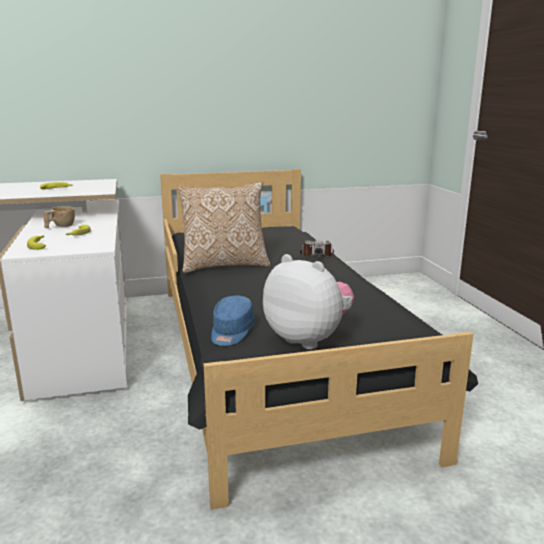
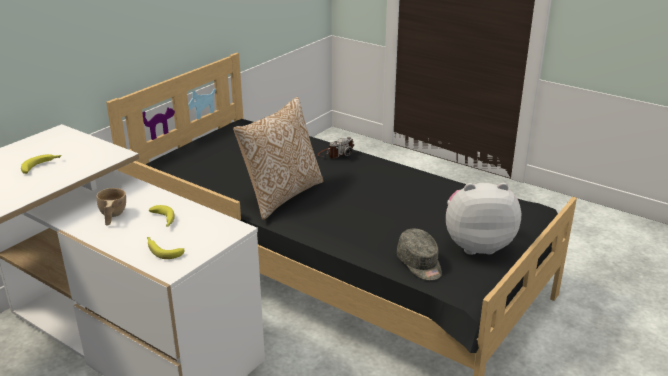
camera: 40 degrees left, 10 degrees up
(231, 332) = (420, 264): blue cap -> grey cap

